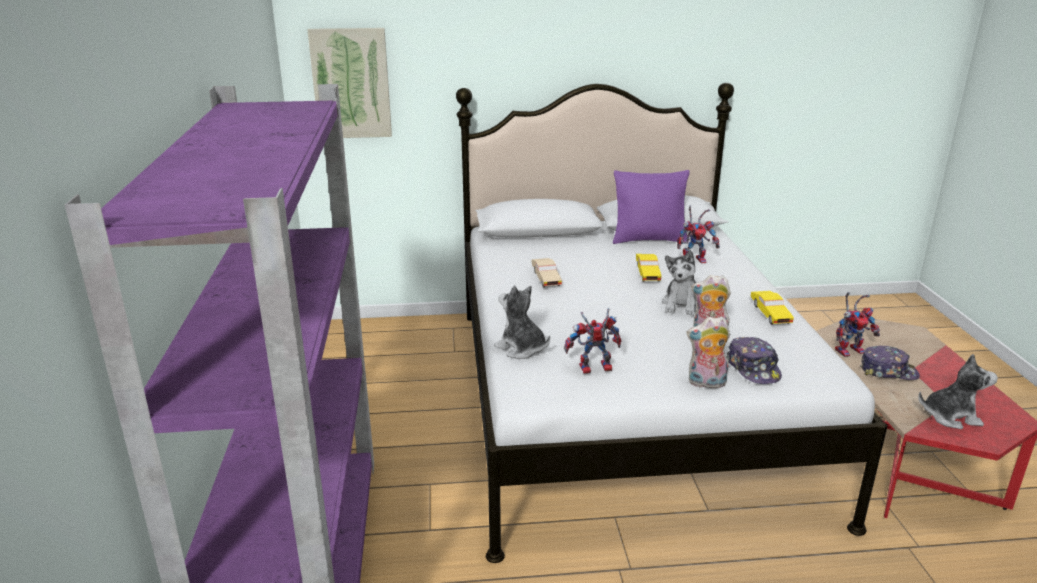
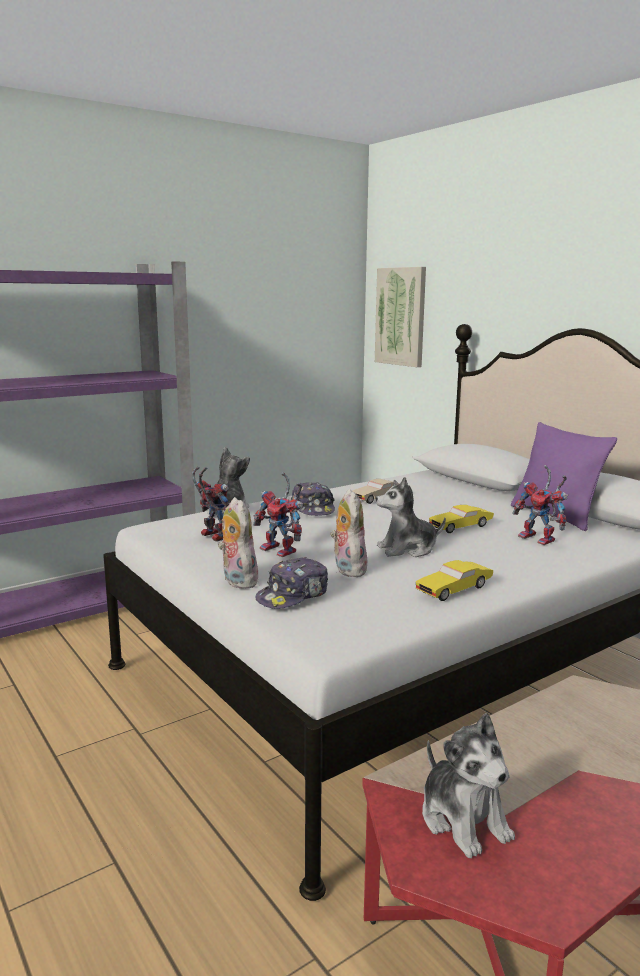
camera: 60 degrees right, 10 degrees down
(850, 350) = (564, 709): toy robot -> toy robot (282, 551)
(888, 371) = (541, 747): cap -> cap (313, 508)

